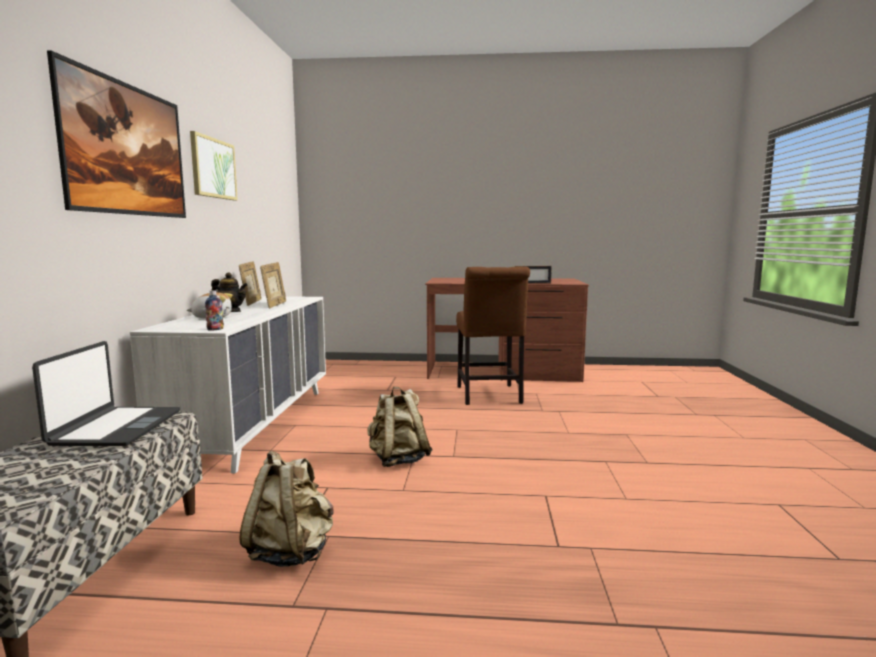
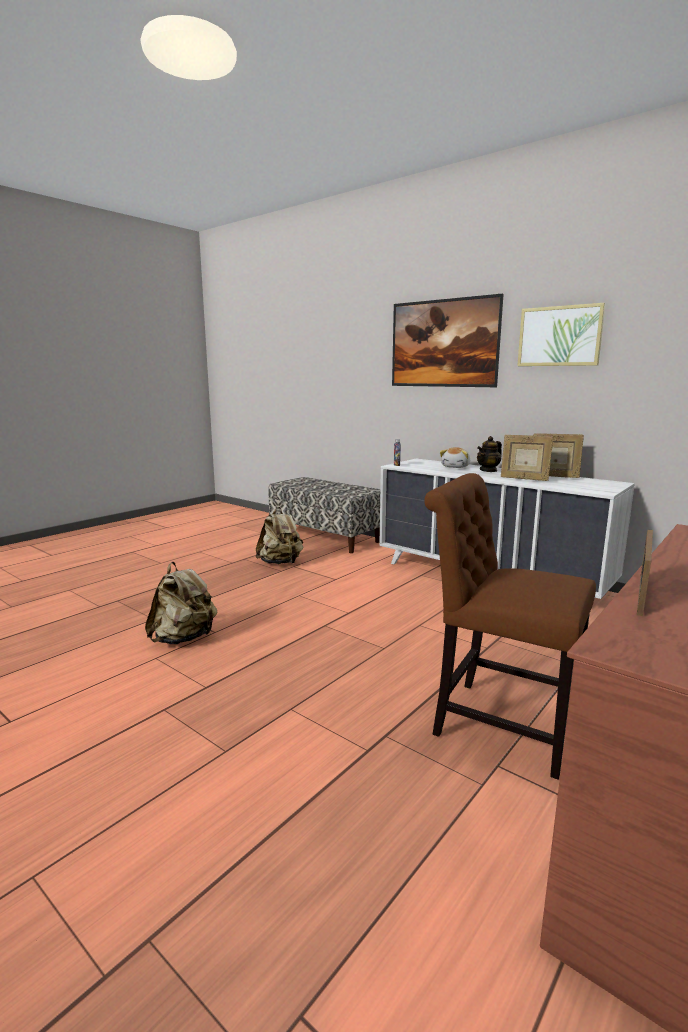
camera: 125 degrees right, 5 degrees up
(116, 428) = (345, 490): laptop -> none
(398, 460) = (347, 605): beige backpack -> beige backpack (184, 638)

